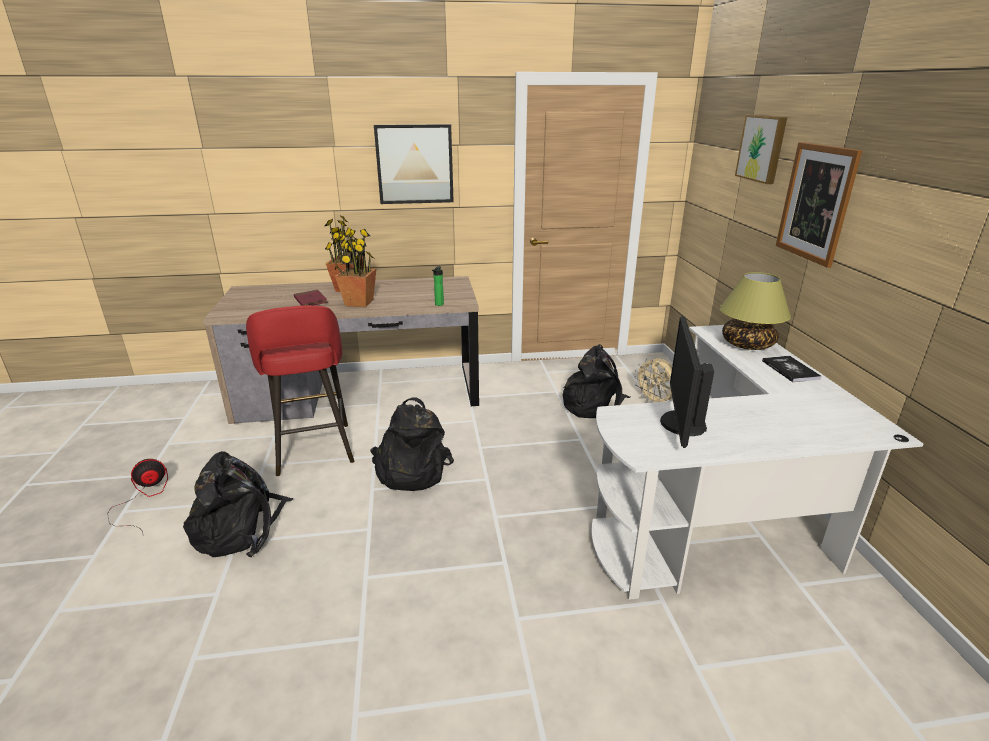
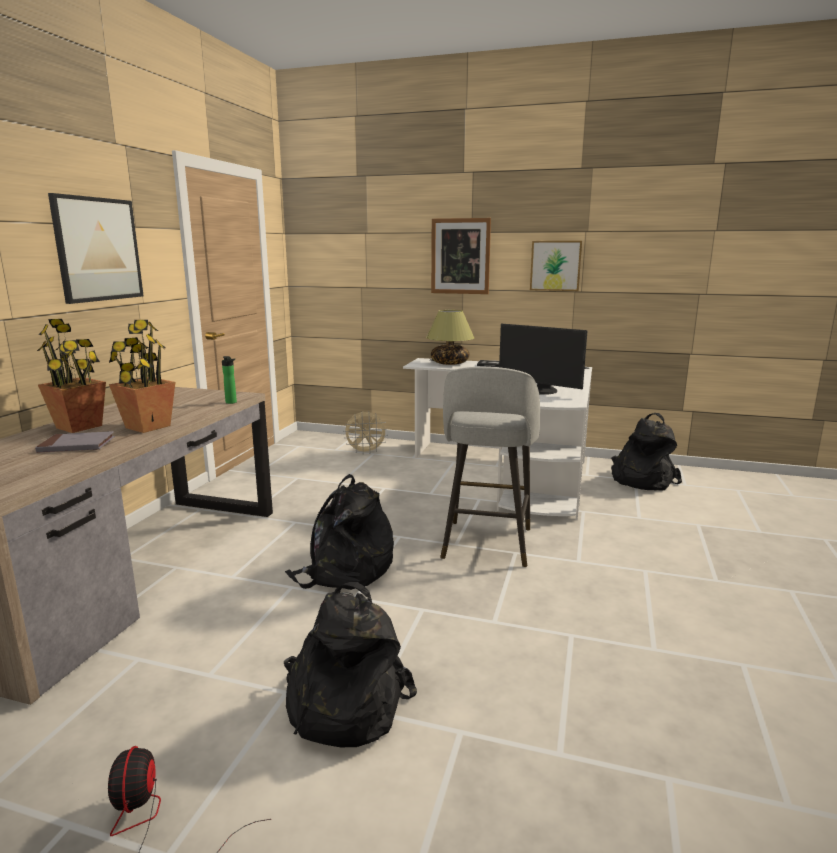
camera: 65 degrees left, 10 degrees down
(310, 300) = (77, 446): red book -> grey book
(314, 451) = (226, 627): red stool -> none
(507, 537) = (486, 545): none -> grey stool
(594, 405) = (341, 471): black backpack -> black backpack (640, 480)
(762, 148) = (389, 227): picture -> picture (555, 265)

